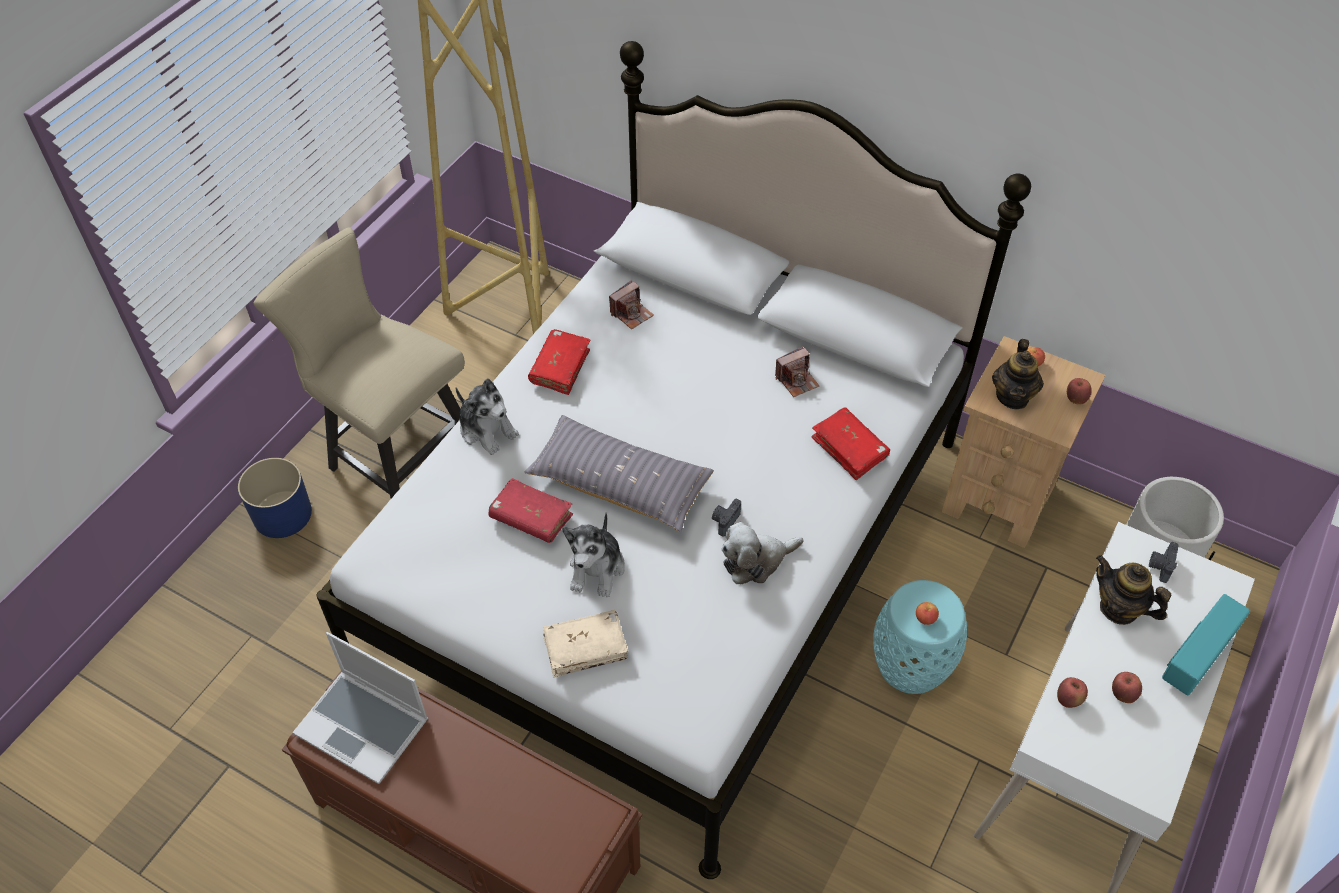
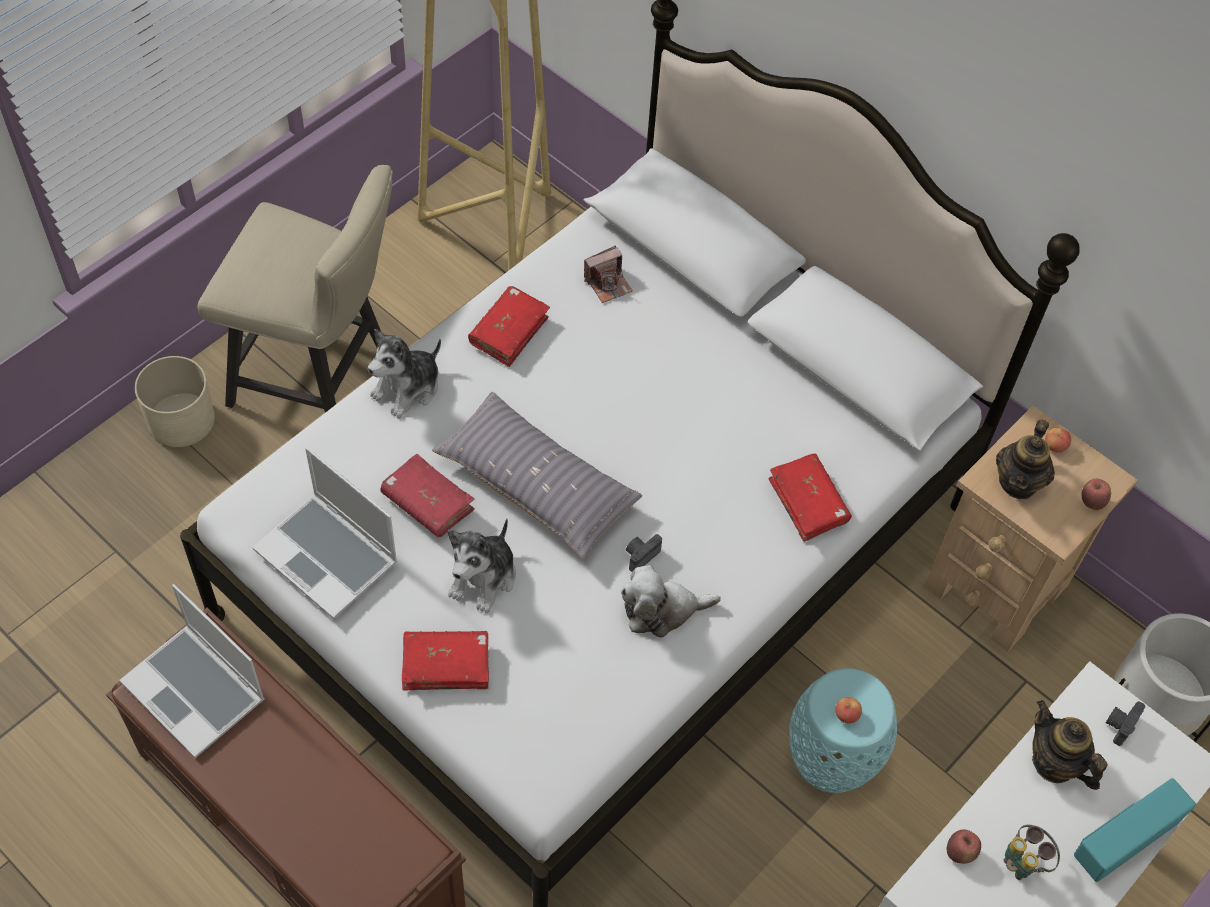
camera: 10 degrees right, 5 degrees up
(282, 514) = (181, 419): blue planter -> beige planter
(394, 454) = (320, 376): beige chair -> beige chair turned 150 degrees clockwise
(457, 580) = (329, 556): none -> laptop
(487, 430) = (408, 388): plush toy -> plush toy turned 75 degrees clockwise
(585, 648) = (446, 665): beige book -> red book
(797, 380) = (773, 406): camera -> none
(1122, 694) = (1023, 862): apple -> binoculars

